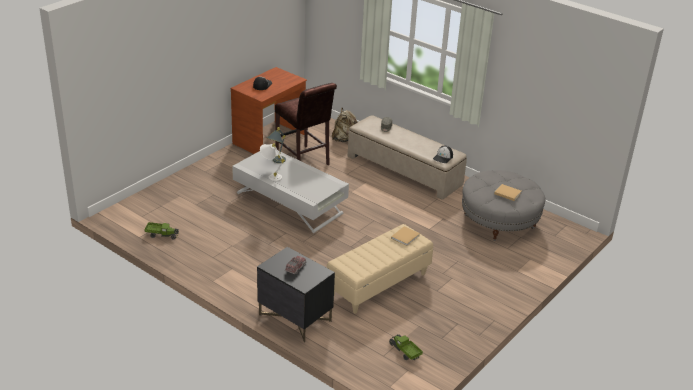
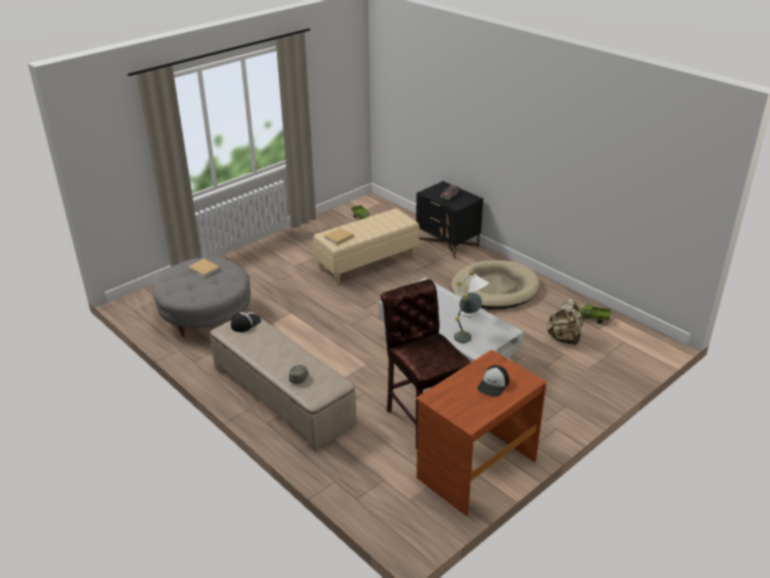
camera: 170 degrees left, 0 degrees up
(246, 261) = (494, 289): none -> beige dog bed
(344, 139) = (352, 463): beige backpack -> beige backpack (564, 338)

